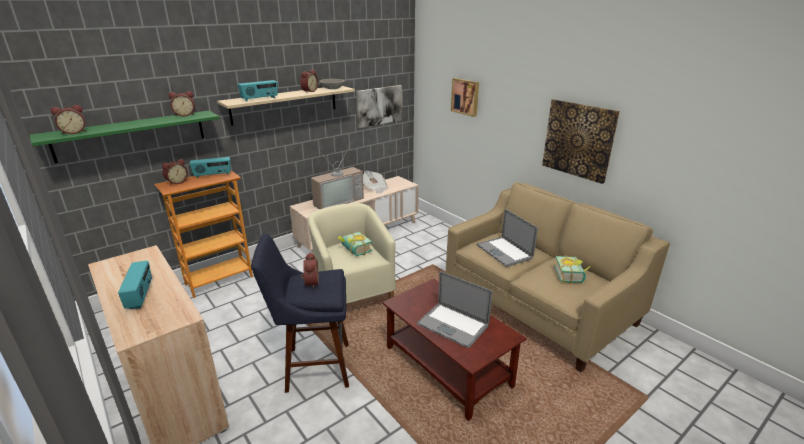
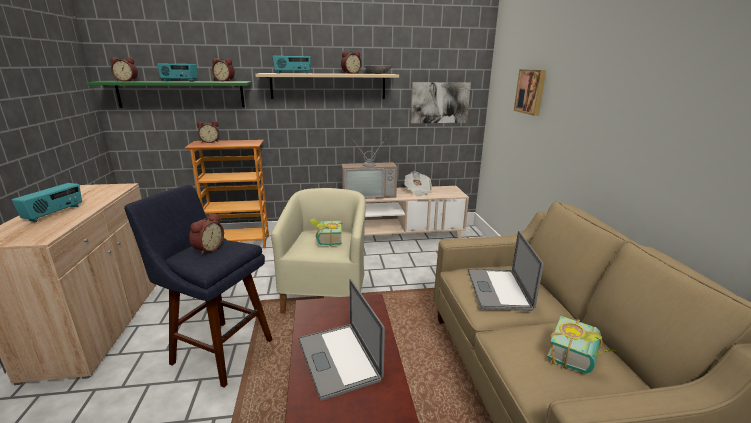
camera: 30 degrees right, 5 degrees down
(213, 175) = (242, 142): radio -> radio (179, 81)
(578, 140) = (662, 143): picture -> none

